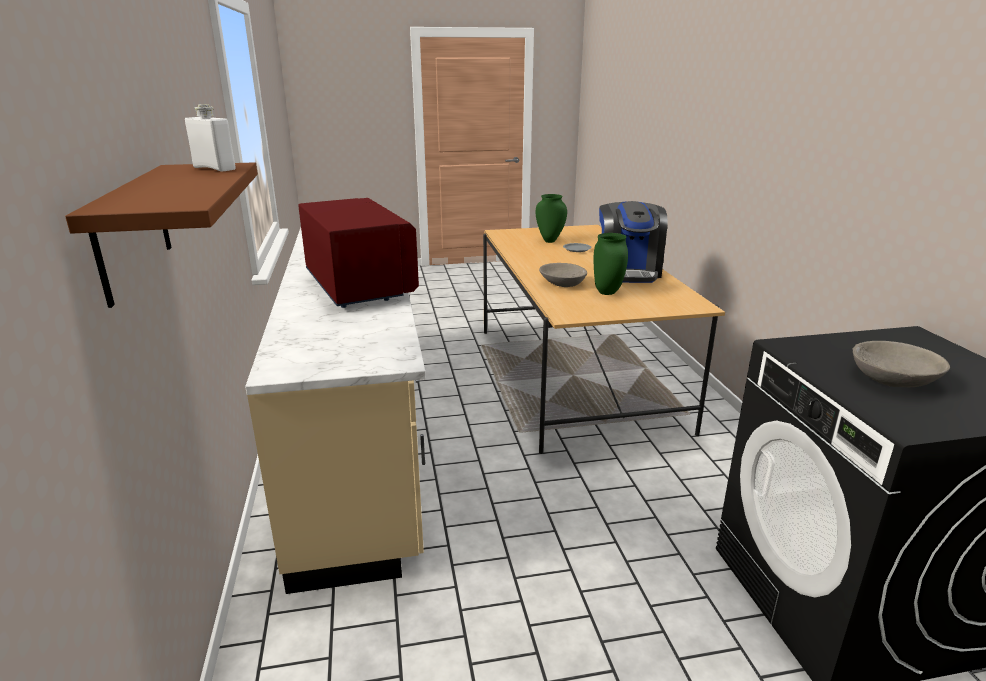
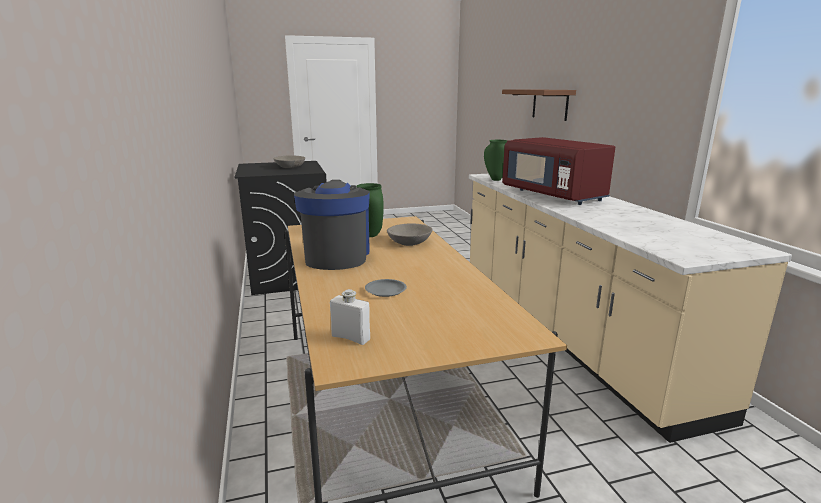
camera: 175 degrees right, 5 degrees down
(214, 168) = (546, 89): white bottle -> white bottle (350, 338)
(549, 241) = (427, 309): green vase -> green vase (496, 179)

